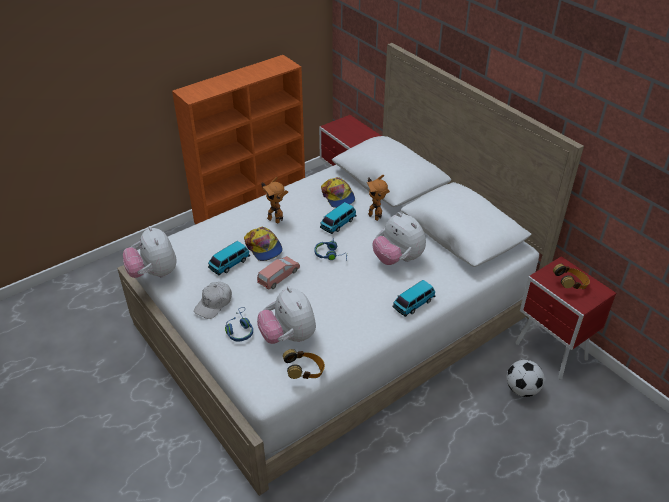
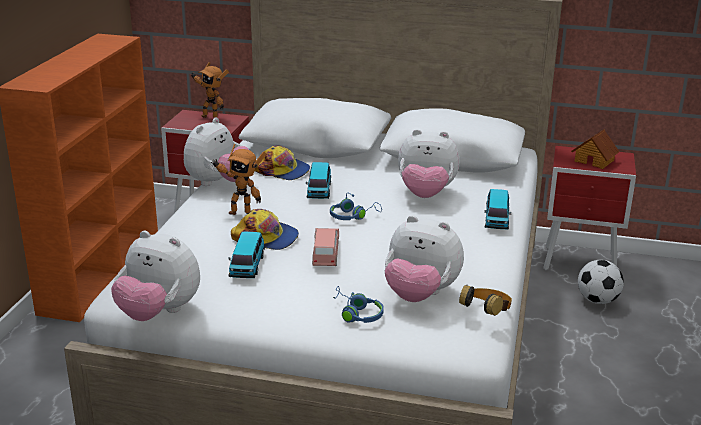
camera: 40 degrees left, 15 degrees down
(214, 304) = (287, 306): white cap -> none
(291, 190) = (218, 183): none -> plush toy
(375, 216) = (348, 172): toy robot -> toy robot (210, 116)
(570, 285) = (594, 160): headphones -> toy house

